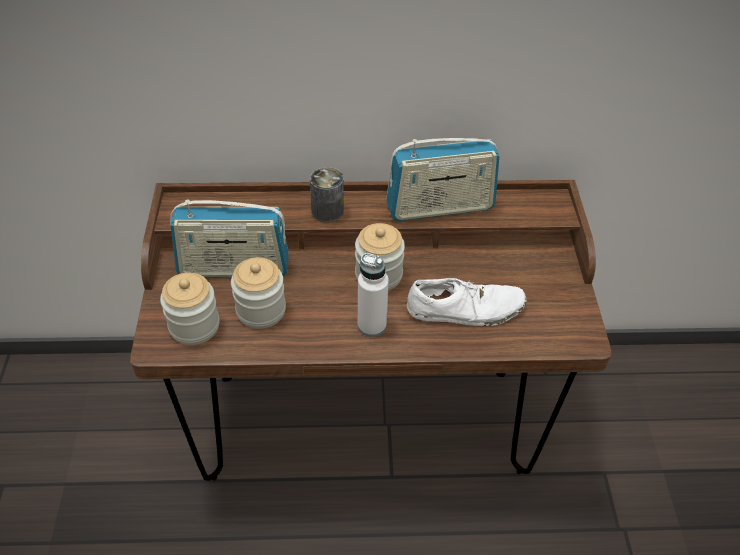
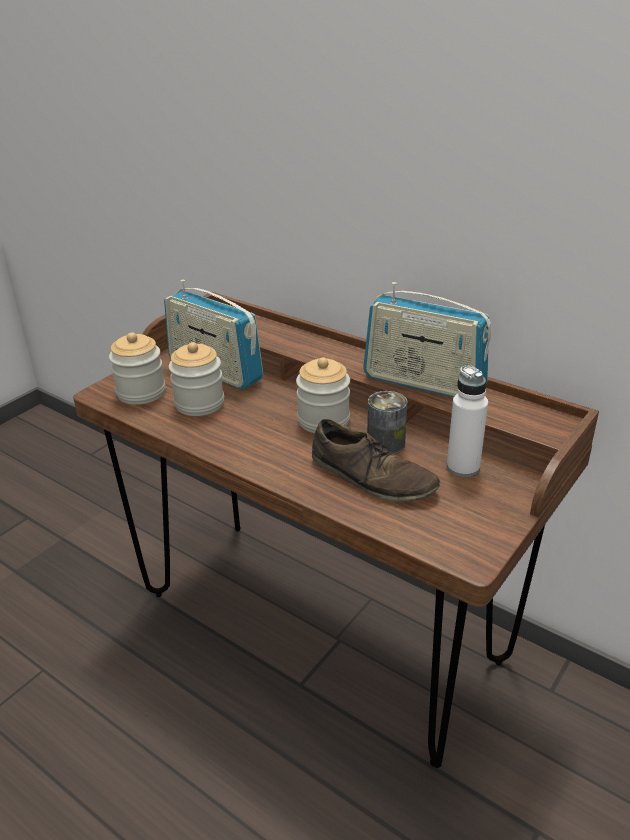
camera: 40 degrees right, 15 degrees down
(327, 211) = (318, 350): can -> can (385, 444)
(371, 325) = (272, 451): white bottle -> white bottle (463, 467)
(465, 309) = (372, 477): white shoe -> brown shoe

